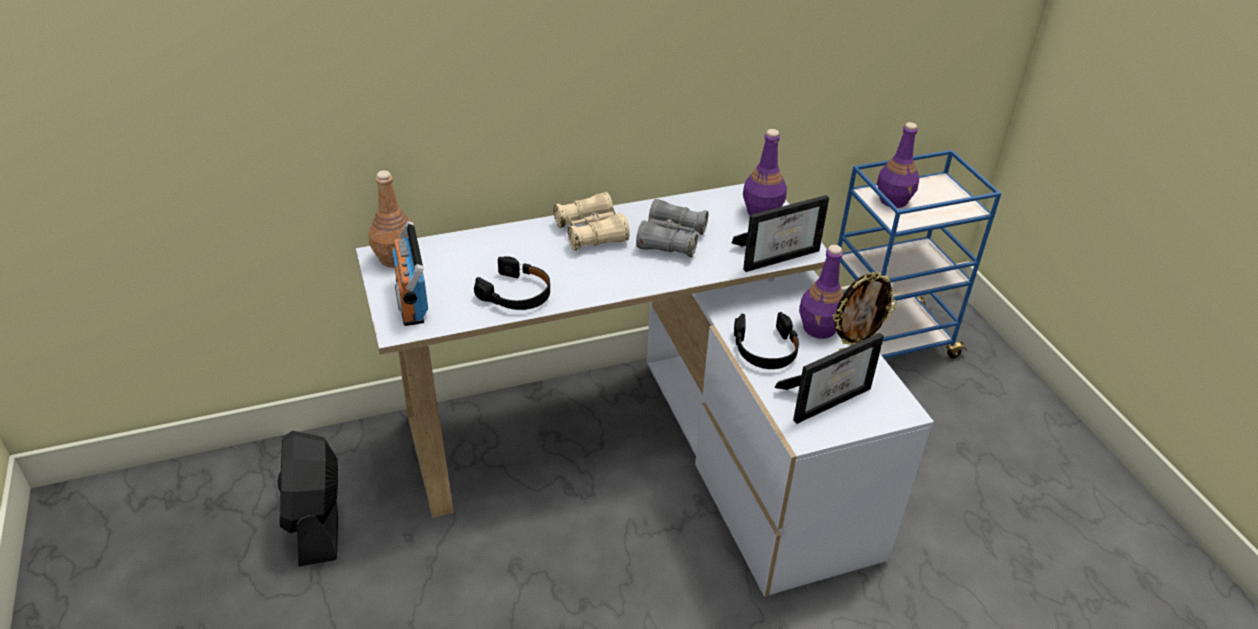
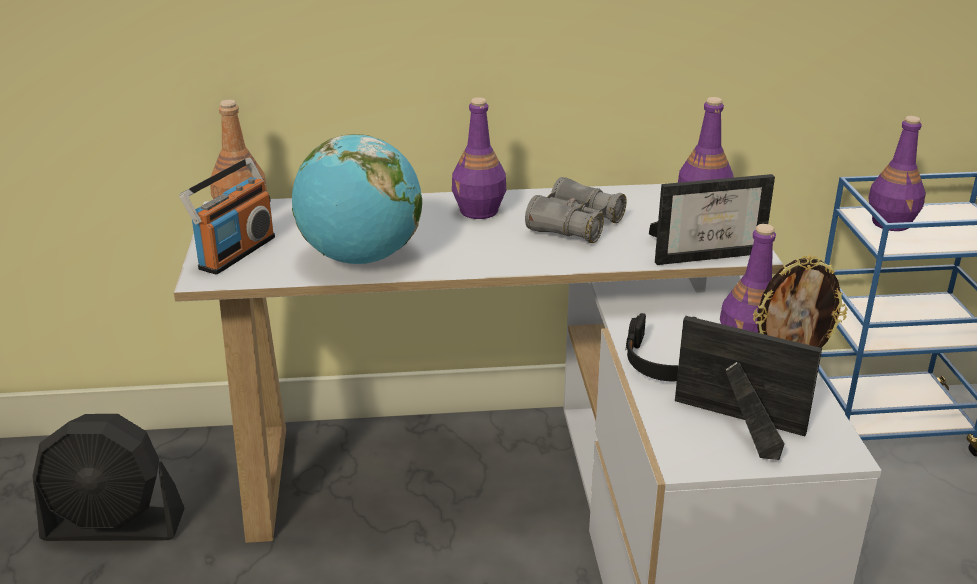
camera: 15 degrees right, 10 degrees down
(316, 521) = (114, 526): black fan -> black fan turned 90 degrees counterclockwise
(411, 301) = (236, 252): radio -> radio turned 150 degrees counterclockwise
(516, 294) = (361, 258): black headphones -> globe
(591, 233) = (479, 211): beige binoculars -> purple bottle
(827, 398) = (732, 423): picture frame -> picture frame turned 135 degrees counterclockwise

